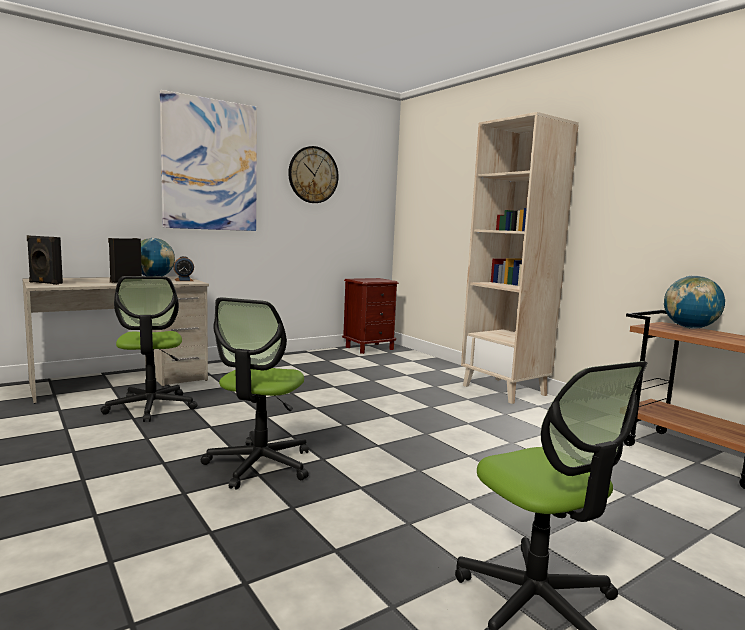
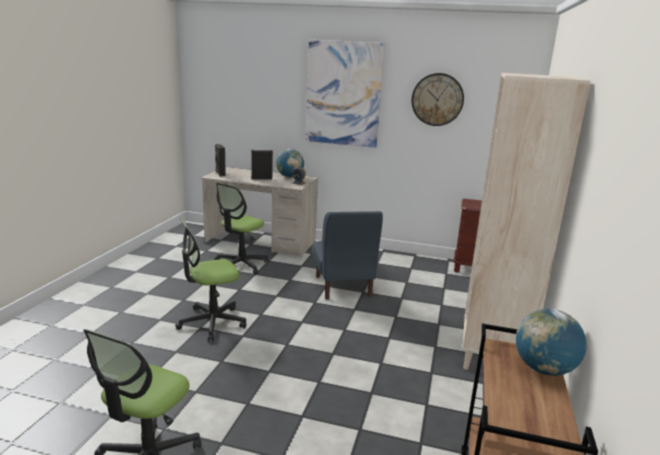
camera: 50 degrees right, 10 degrees up
(307, 388) = (343, 286): none -> blue chair

